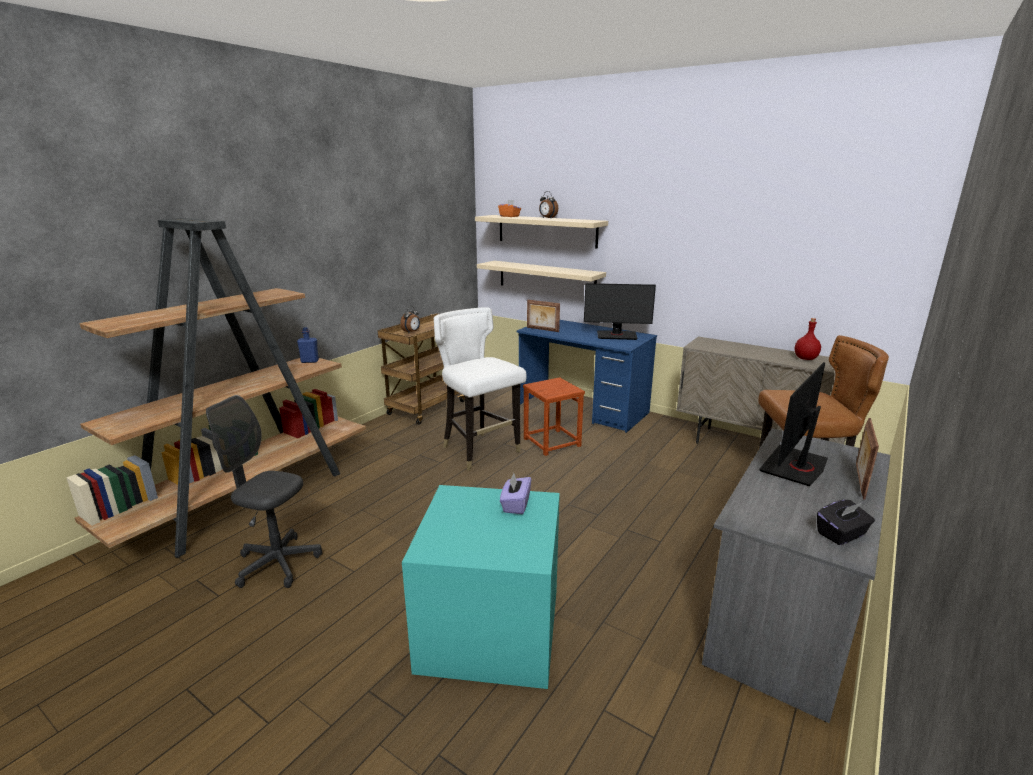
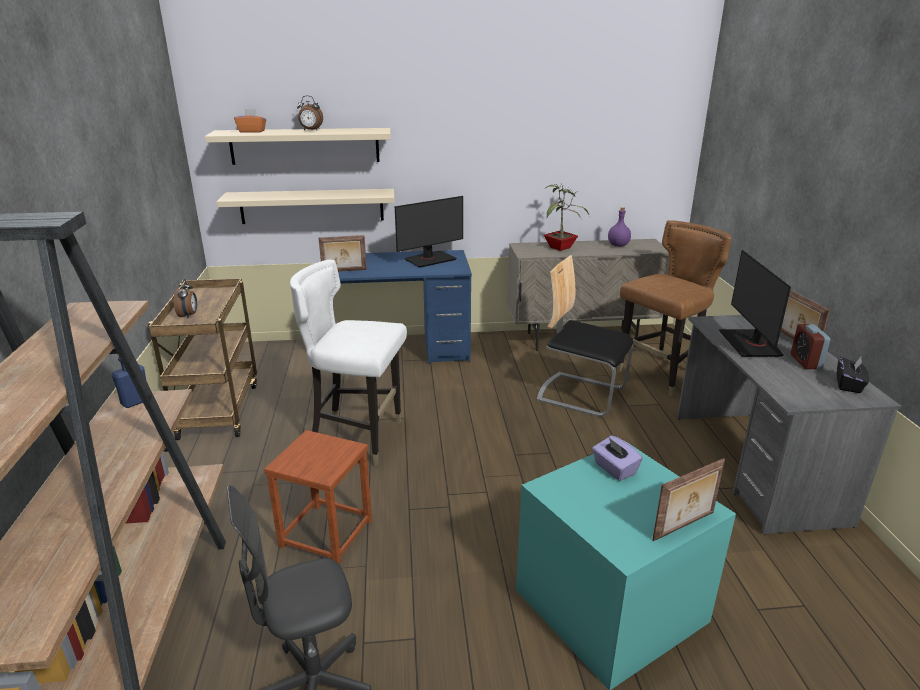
camera: 40 degrees left, 5 degrees up
(494, 560) = (684, 527): none -> picture frame
(551, 442) = (416, 398): brown stool -> brown stool (325, 533)
(689, 487) = (581, 394): none -> chair
(740, 348) = (561, 247): none -> potted plant
(805, 358) = (618, 245): red bottle -> purple bottle
(829, 500) = (805, 362): none -> alarm clock

